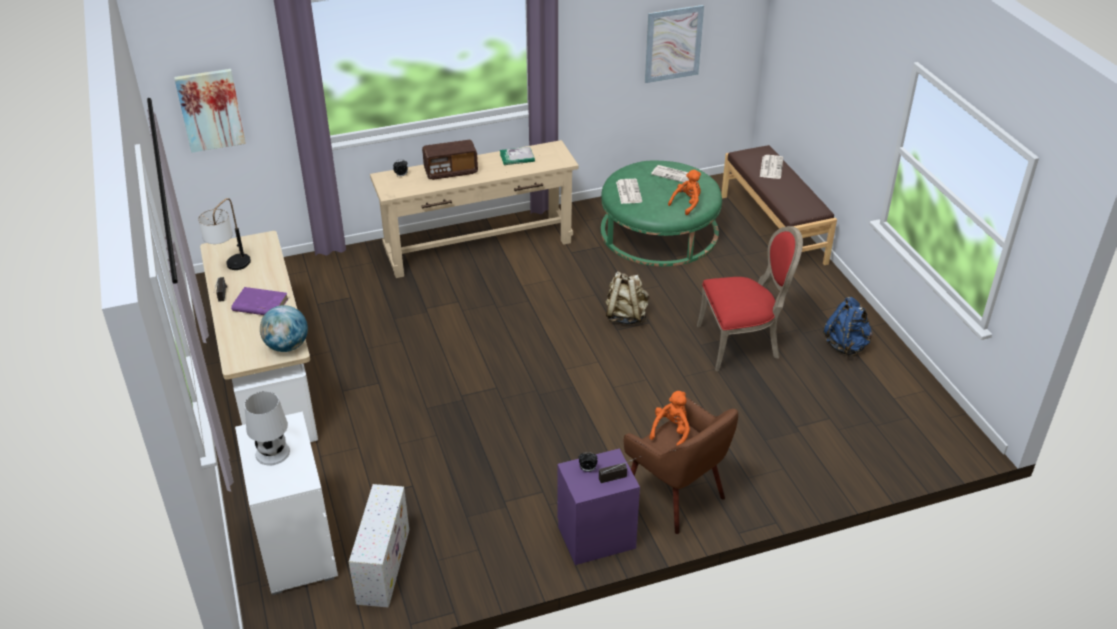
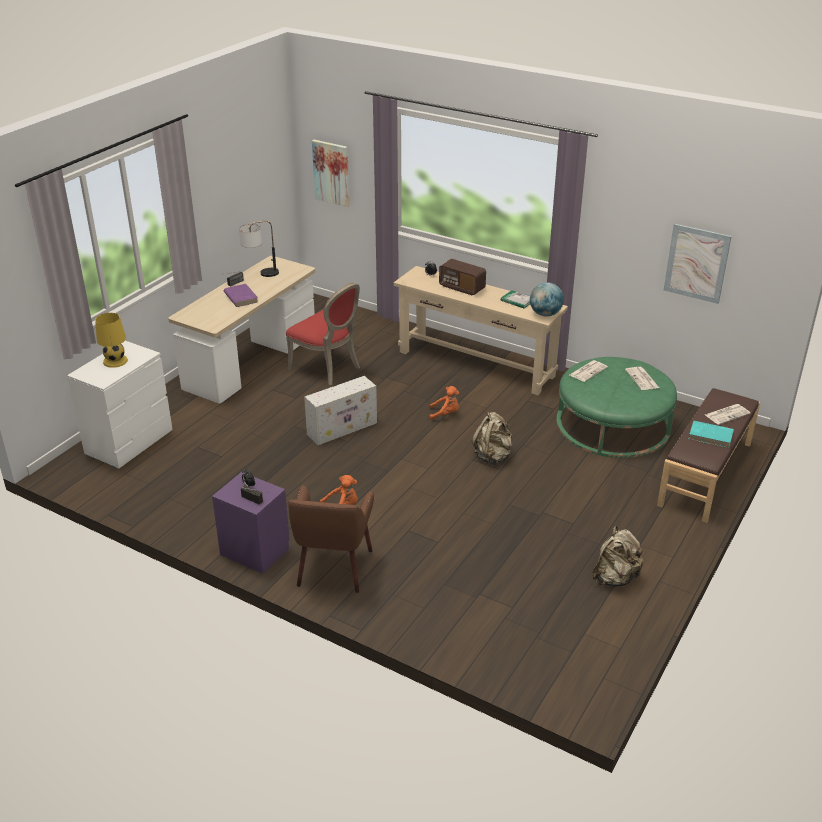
camera: 50 degrees right, 5 degrees down
(272, 452) = (115, 361): white table lamp -> yellow table lamp
(287, 346) = (215, 322): globe -> globe (545, 314)
(383, 564) = (145, 480): white storage box -> white storage box (343, 428)
(687, 204) = (616, 401): orange plush toy -> orange plush toy (445, 414)
(741, 343) = (539, 523): red chair -> red chair (328, 368)
(789, 190) = (711, 436): none -> turquoise book
(846, 345) = (615, 578): blue backpack -> beige backpack

